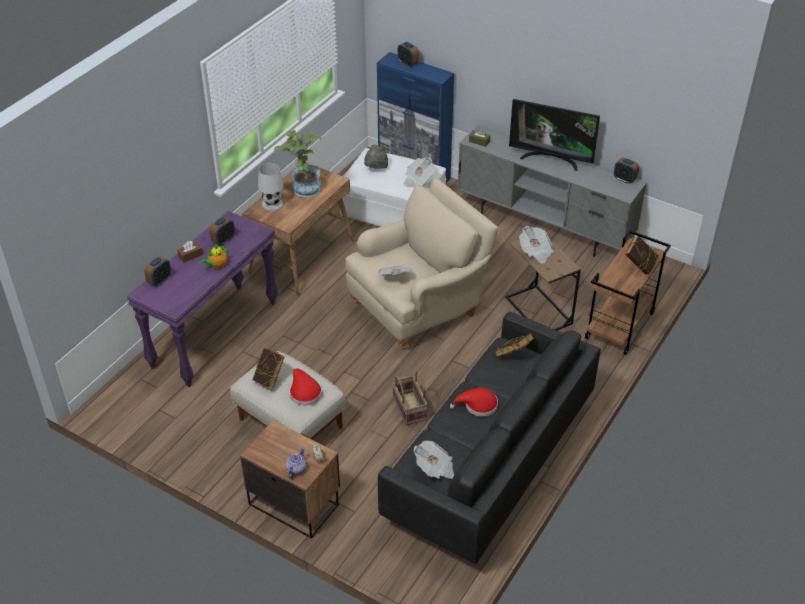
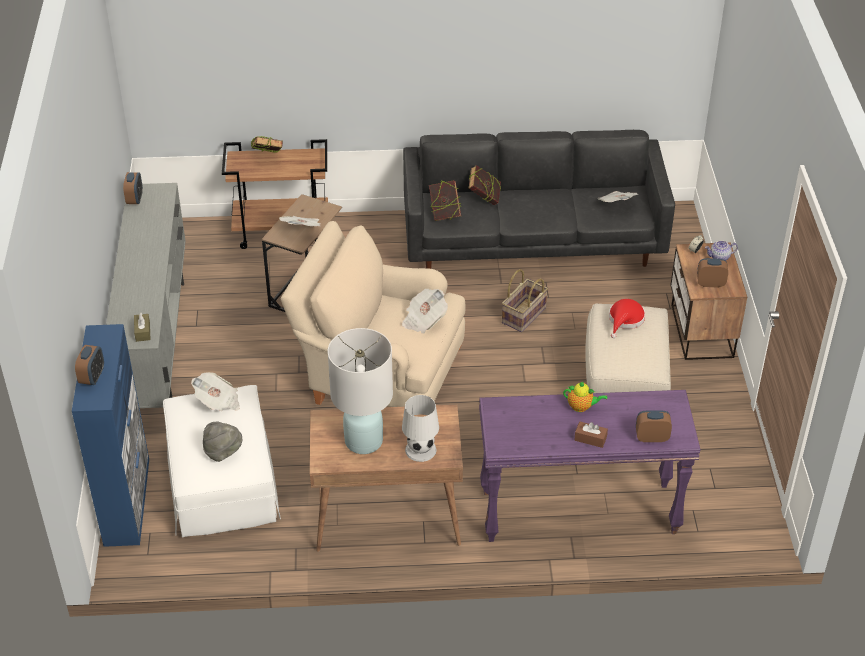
camera: 125 degrees left, 0 degrees up
(223, 240) = (538, 428): alarm clock -> alarm clock (710, 283)
(269, 379) = (637, 351): book -> book (484, 199)
(303, 187) = (363, 441): potted plant -> white table lamp
(478, 405) = (525, 210): red hat -> none
(551, 159) = (135, 263): television -> none

